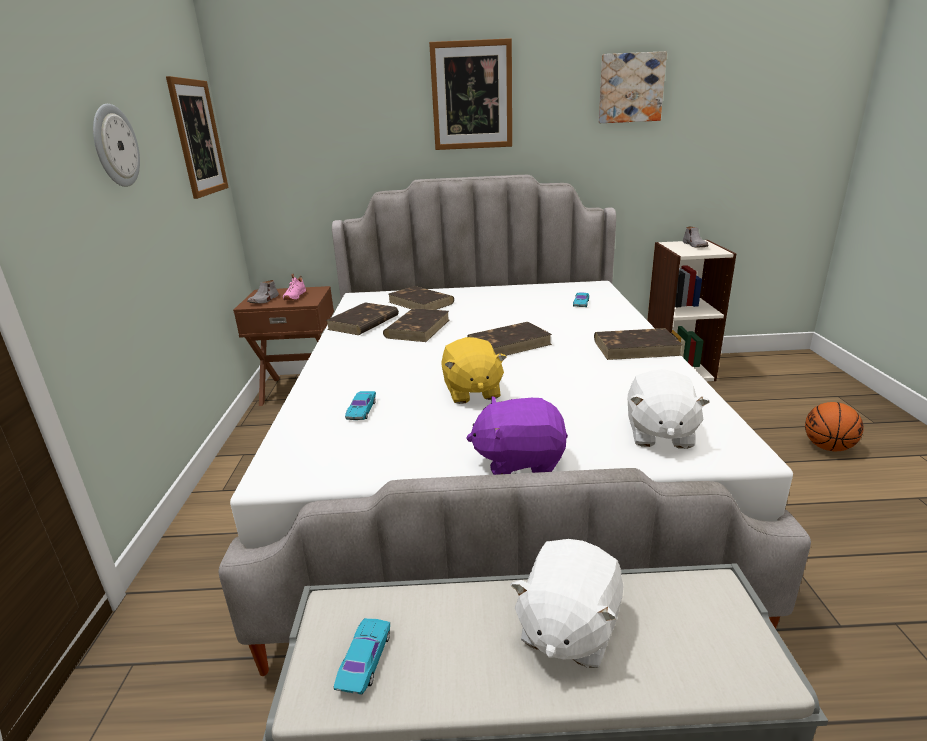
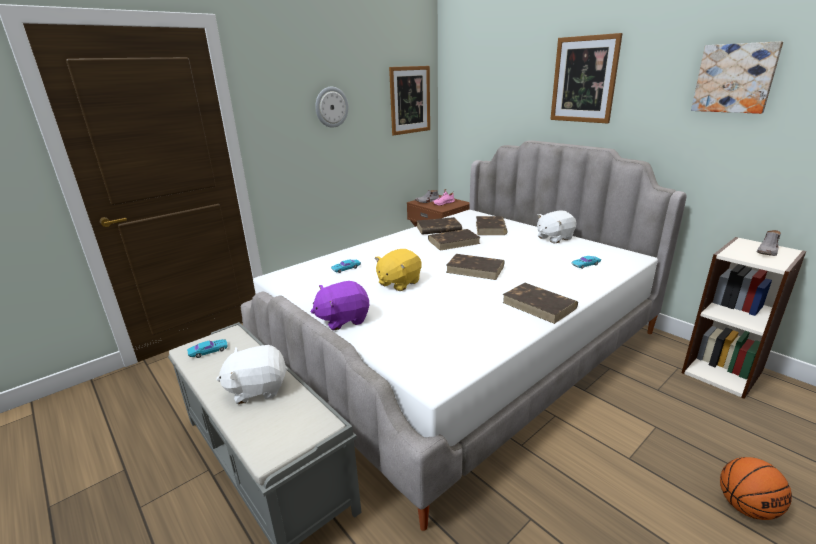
camera: 50 degrees right, 0 degrees up
(519, 461) = (343, 319): purple plush toy -> purple plush toy turned 75 degrees counterclockwise
(659, 434) = (421, 348): white plush toy -> white plush toy (554, 238)

